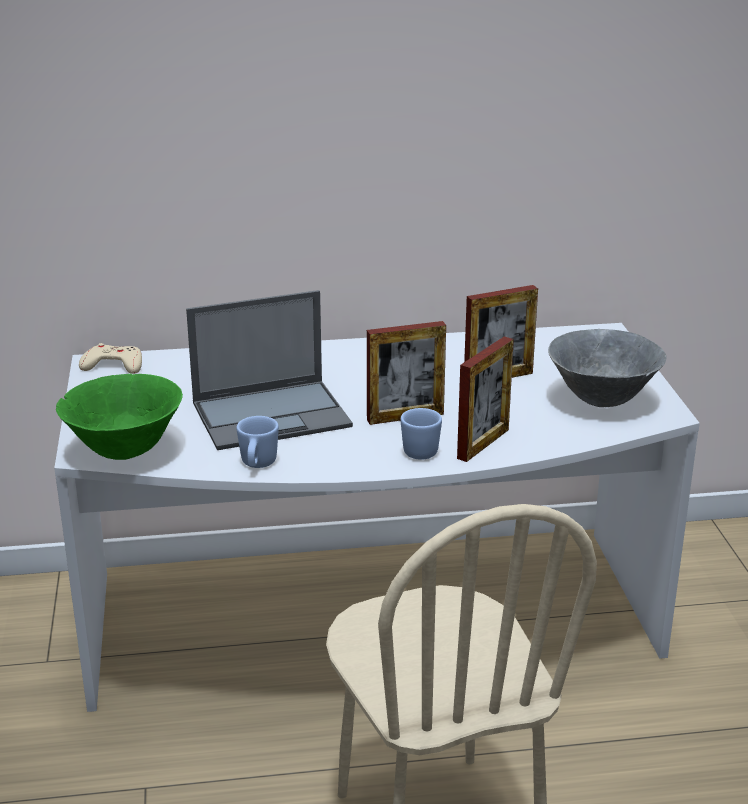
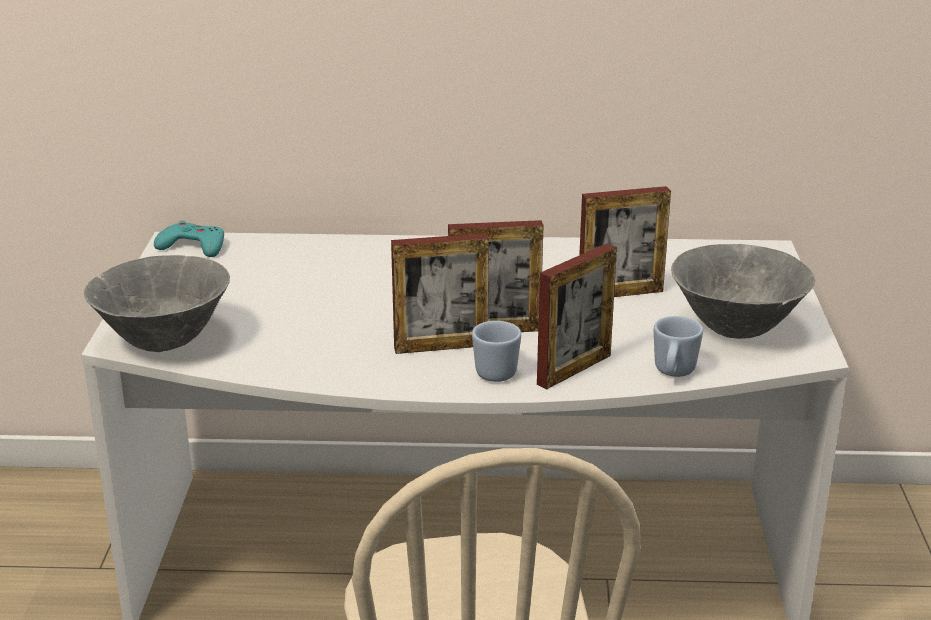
camera: 10 degrees right, 0 degrees up
(113, 365) = (193, 246): beige game controller -> turquoise game controller
(124, 451) = (164, 343): green bowl -> grey bowl
(257, 465) = (304, 371): blue mug -> blue mug (673, 373)
(273, 414) = (344, 315): laptop -> none
(365, 434) = (441, 346): none -> picture frame

